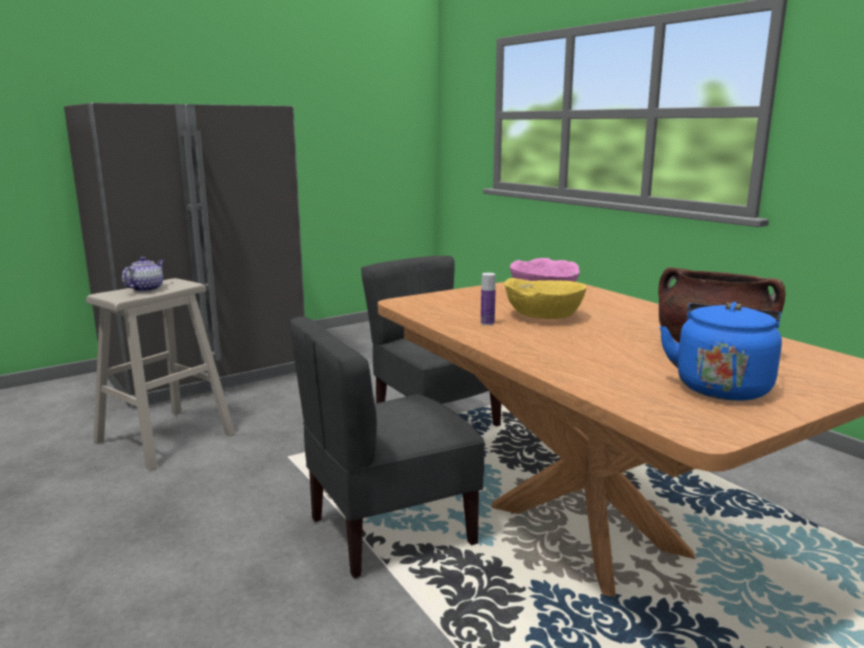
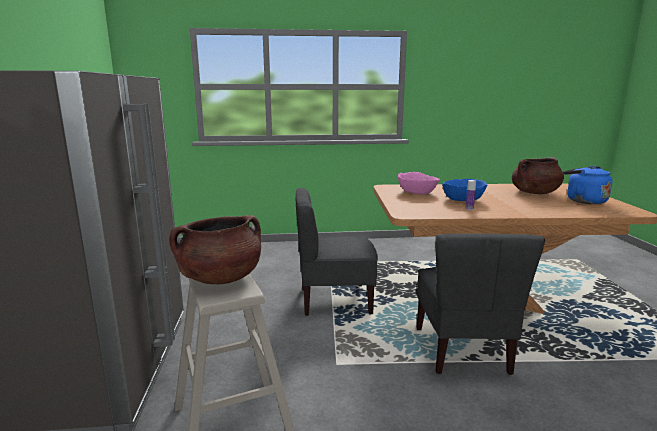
camera: 60 degrees left, 0 degrees up
(145, 289) = (221, 278): teapot -> brown cooking pot
(543, 316) = (462, 199): yellow bowl -> blue bowl

